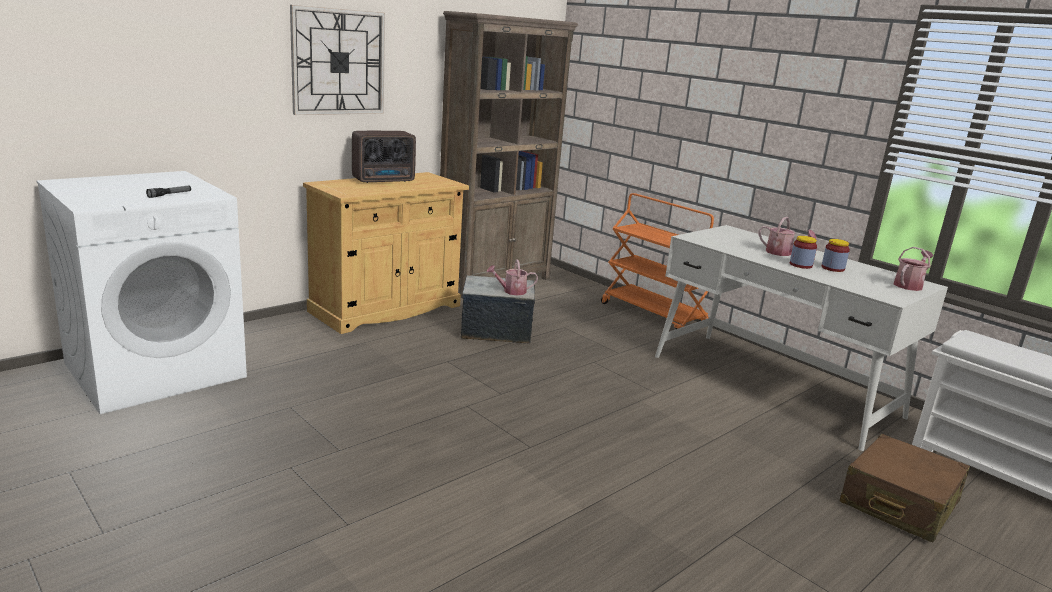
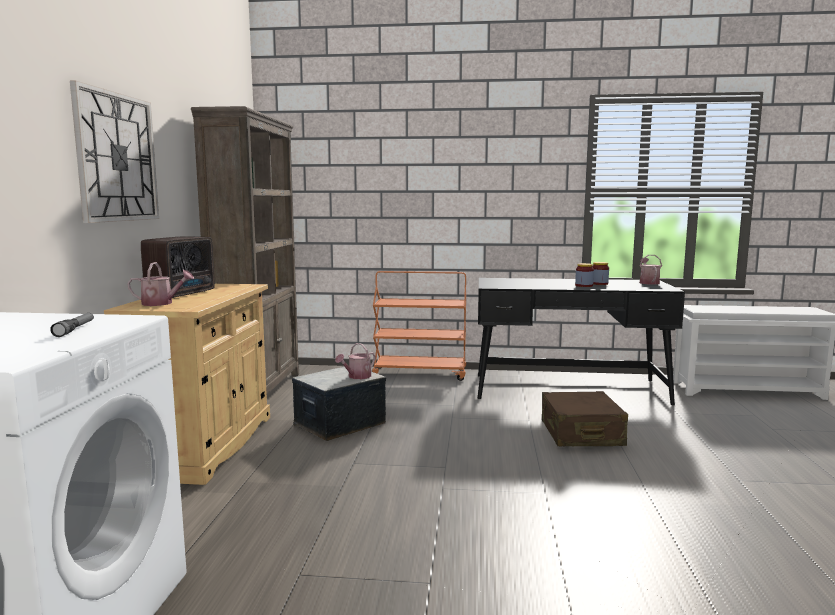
camera: 40 degrees left, 10 degrees down
(773, 386) = (569, 389): white desk -> black desk
(782, 253) = (555, 283): watering can -> watering can (161, 303)
(899, 503) = (741, 423): brown suitcase -> brown suitcase (581, 433)

